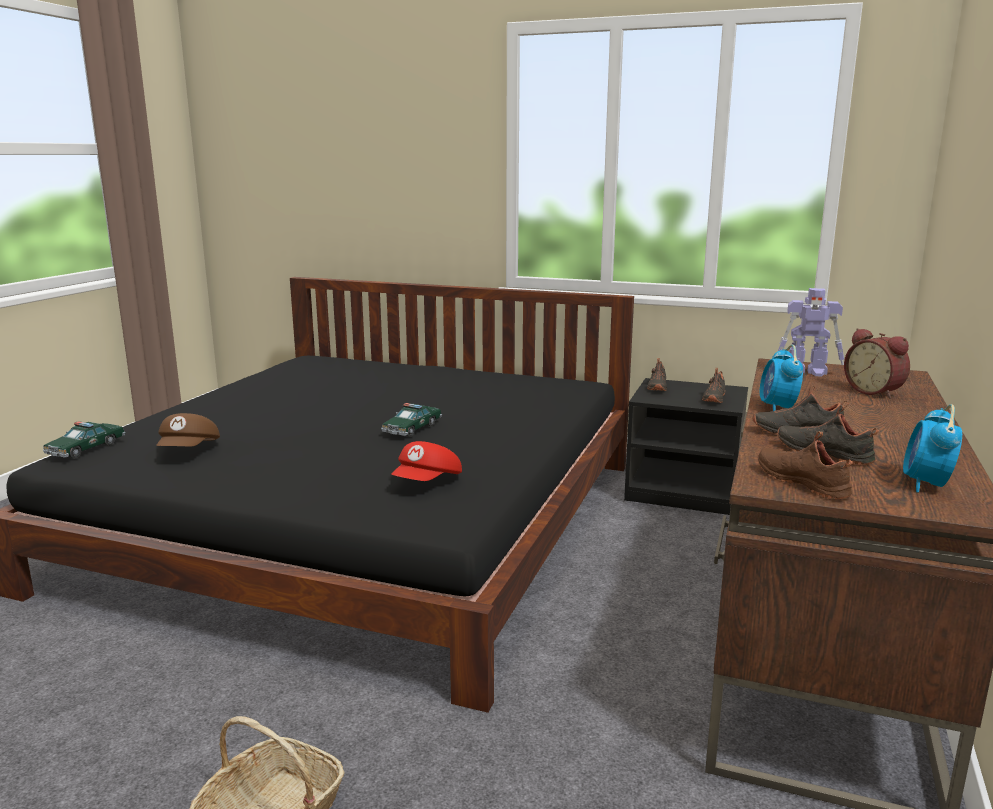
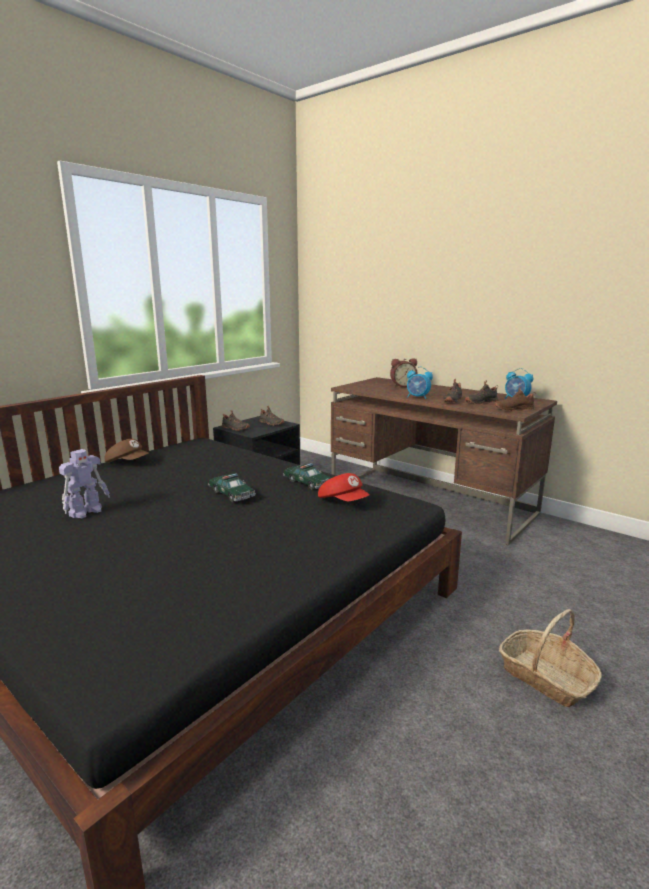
camera: 70 degrees left, 0 degrees up
(86, 448) = (89, 662): toy car -> toy car (307, 483)
(189, 451) = (186, 586): brown cap -> brown cap (128, 463)
(807, 372) = (364, 386): toy robot -> toy robot (87, 511)

